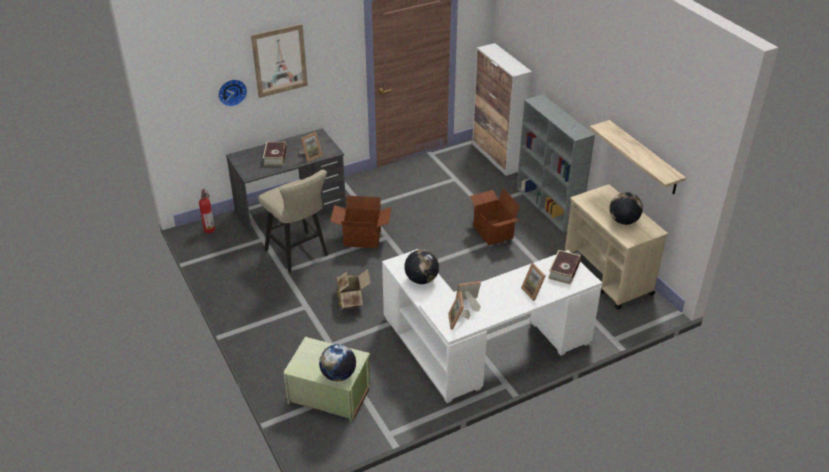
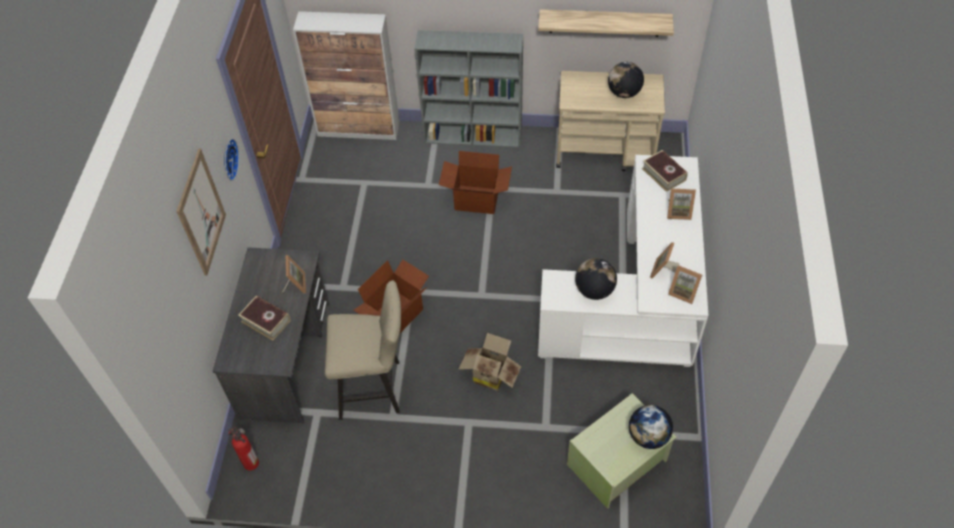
camera: 55 degrees left, 15 degrees up
(231, 91) = (189, 296): wall clock -> wall clock (228, 159)

